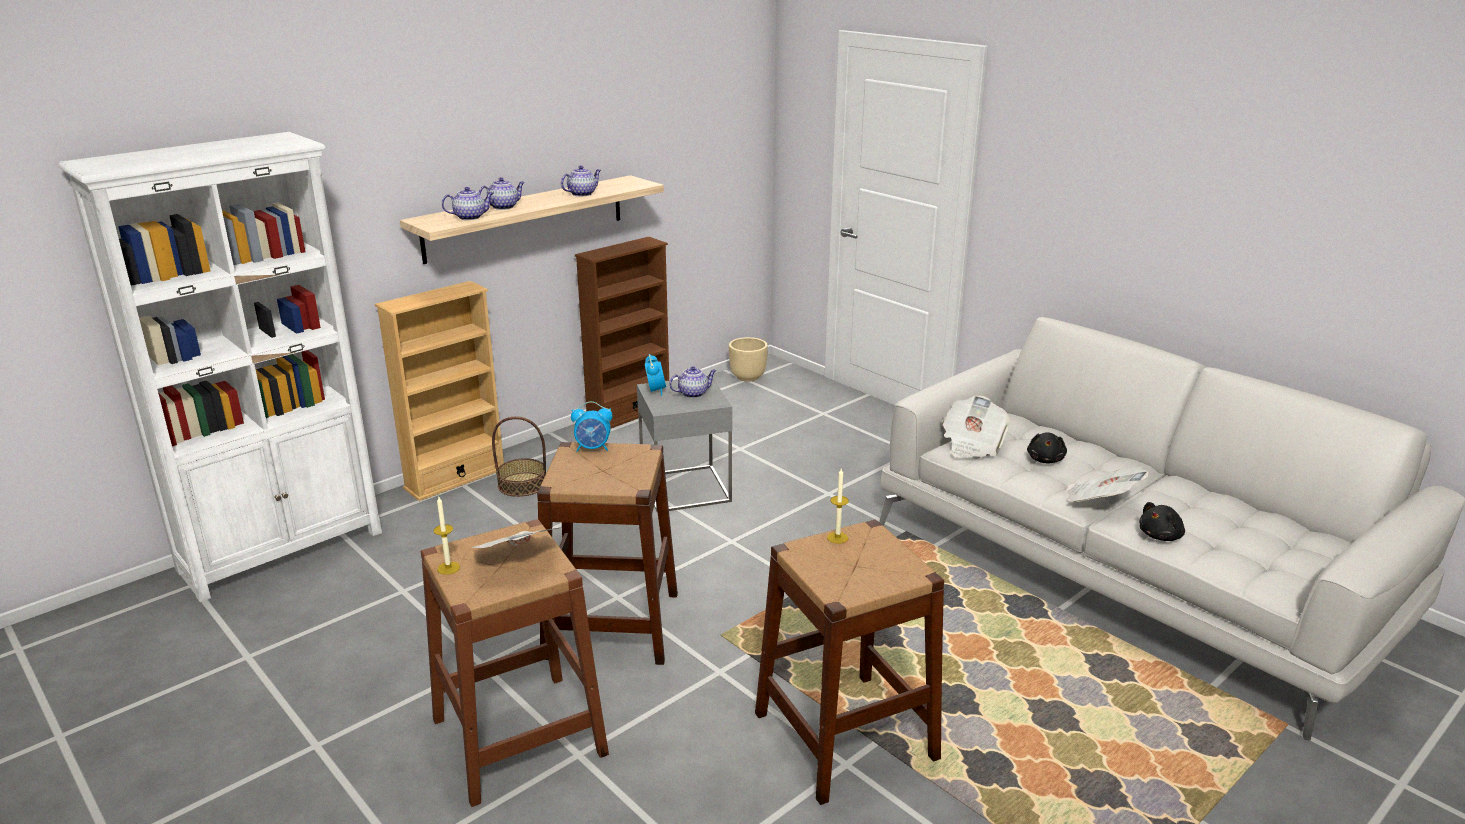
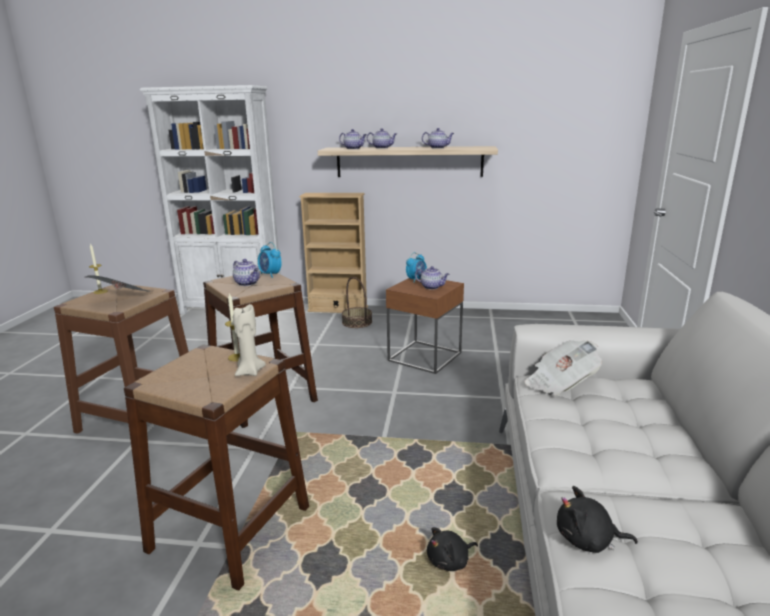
camera: 50 degrees right, 5 degrees down
(598, 470) = (248, 283): none -> teapot
(629, 413) = (469, 312): brown bookcase -> none
(685, 488) = (425, 356): grey side table -> brown side table
(748, 377) = (577, 319): beige planter -> none
(883, 541) = (249, 372): none -> beige candle
(1045, 459) = (605, 421): black plush toy -> black plush toy (450, 561)
(1100, 502) = (584, 476): newspaper -> none

